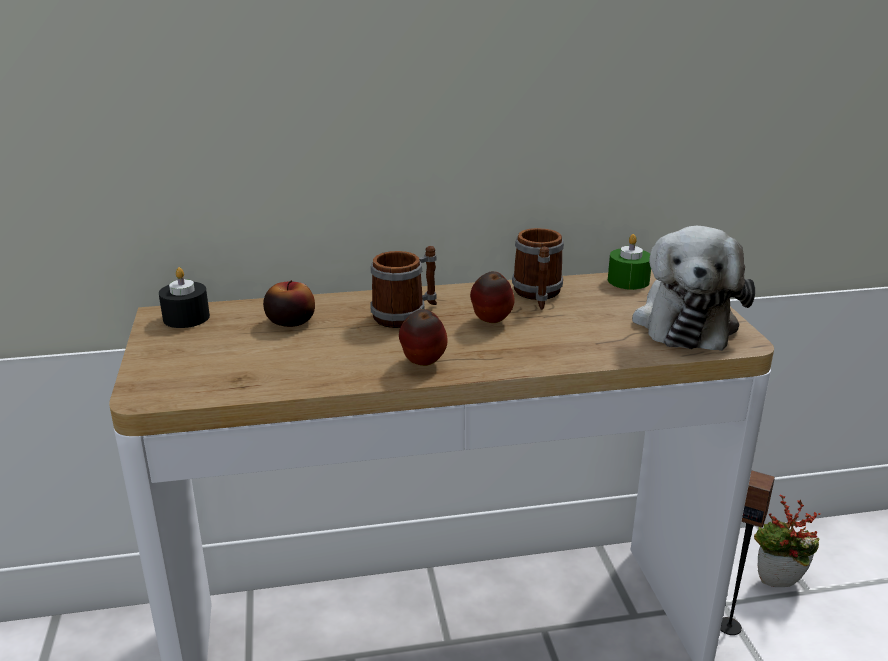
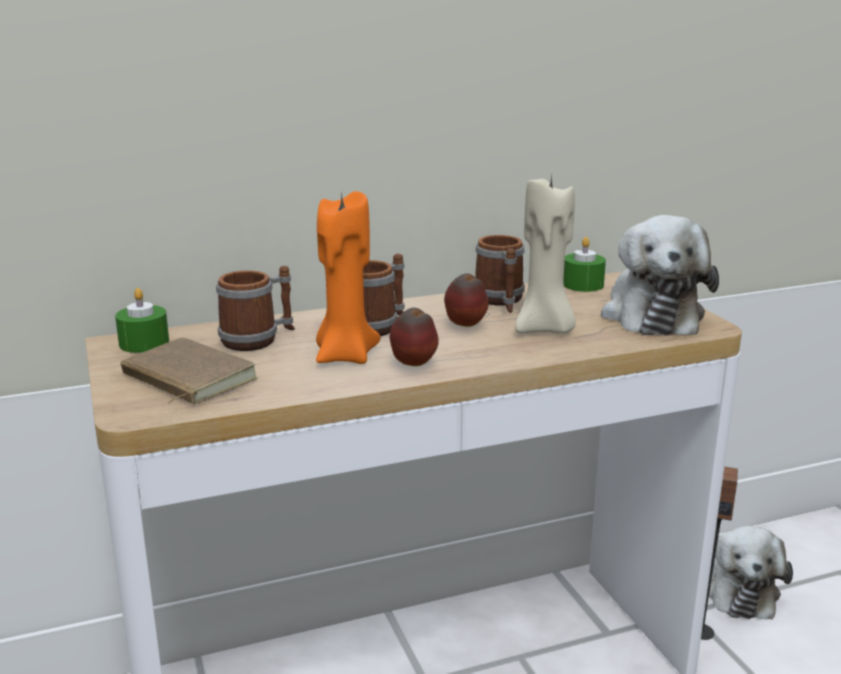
camera: 10 degrees left, 5 degrees down
(186, 317) = (144, 343): black candle -> green candle
(206, 361) = (185, 379): none -> brown book
(290, 321) = (259, 339): apple -> mug
(362, 347) = (345, 356): none -> orange candle
(569, 332) = (545, 329): none -> beige candle
(777, 585) = (737, 589): potted plant -> plush toy

